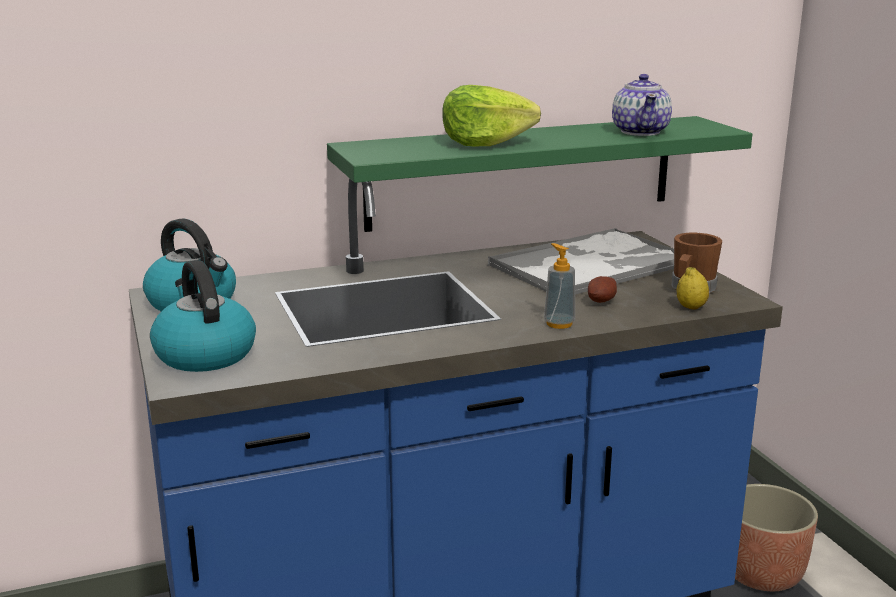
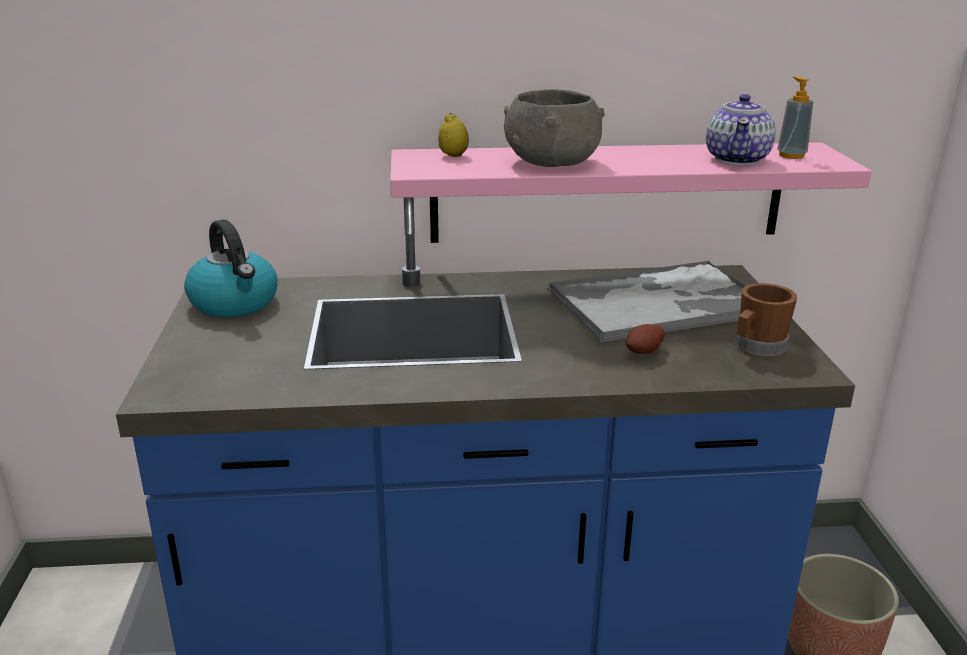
camera: 15 degrees right, 5 degrees up
(204, 354) = (202, 365): kettle -> none
(485, 143) = (551, 162): lettuce -> grey bowl
(522, 172) = (607, 192): green shelf -> pink shelf
(559, 324) = (579, 375): soap dispenser -> soap dispenser (791, 155)
(691, 307) = (742, 373): lemon -> lemon (453, 155)

